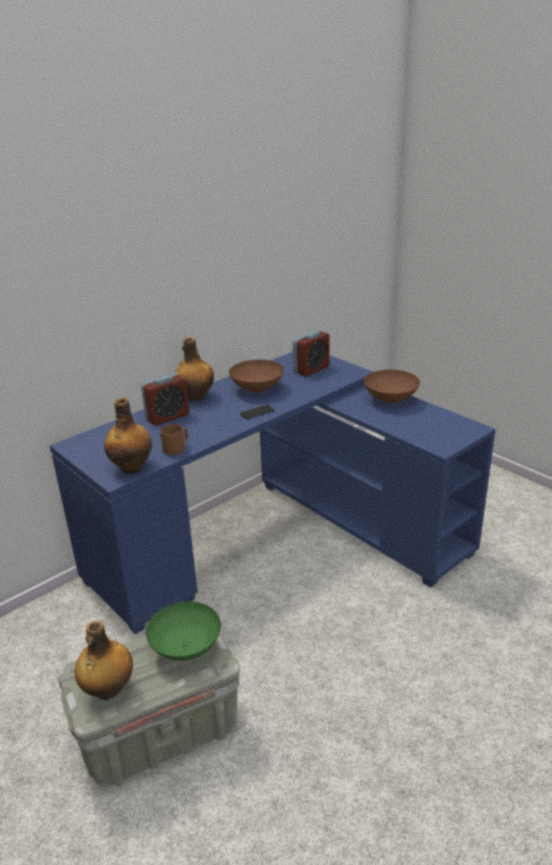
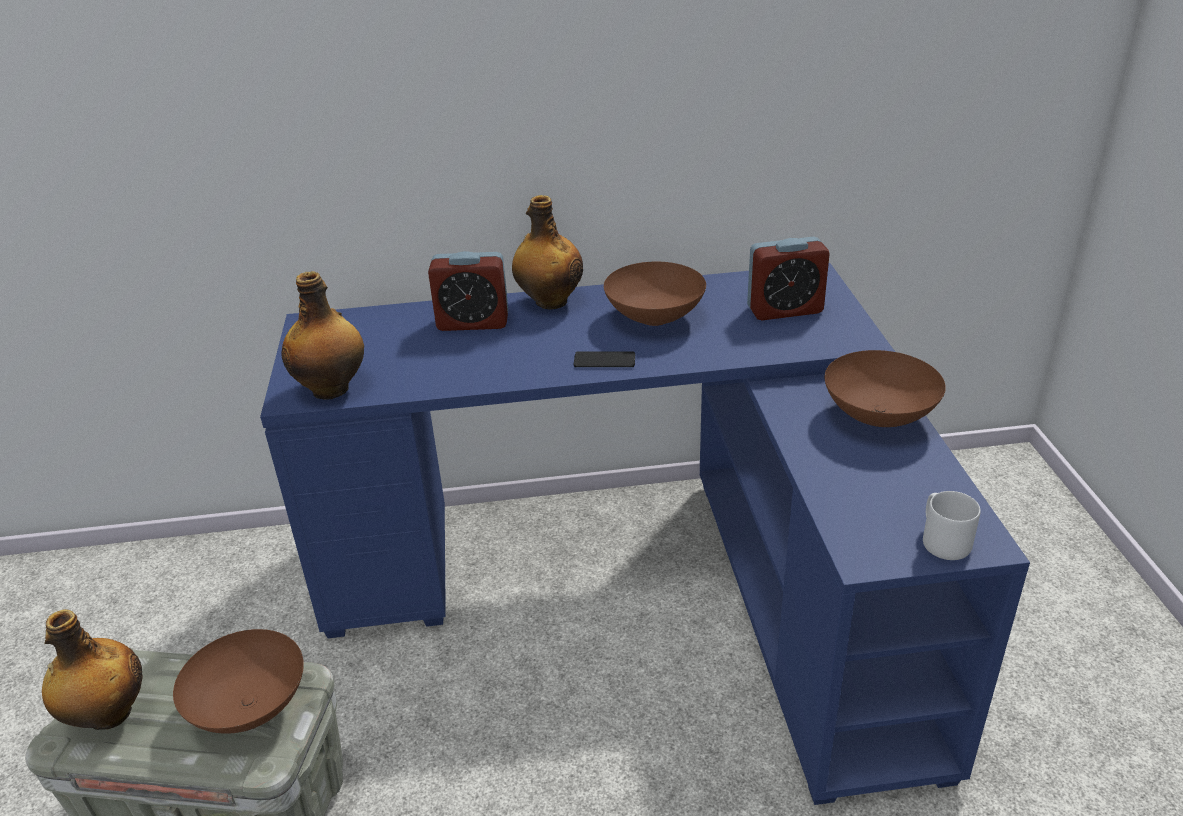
camera: 35 degrees right, 5 degrees up
(176, 448) = (421, 380): brown mug -> none
(187, 648) = (251, 708): green bowl -> brown bowl
(461, 432) = (942, 541): none -> grey mug

